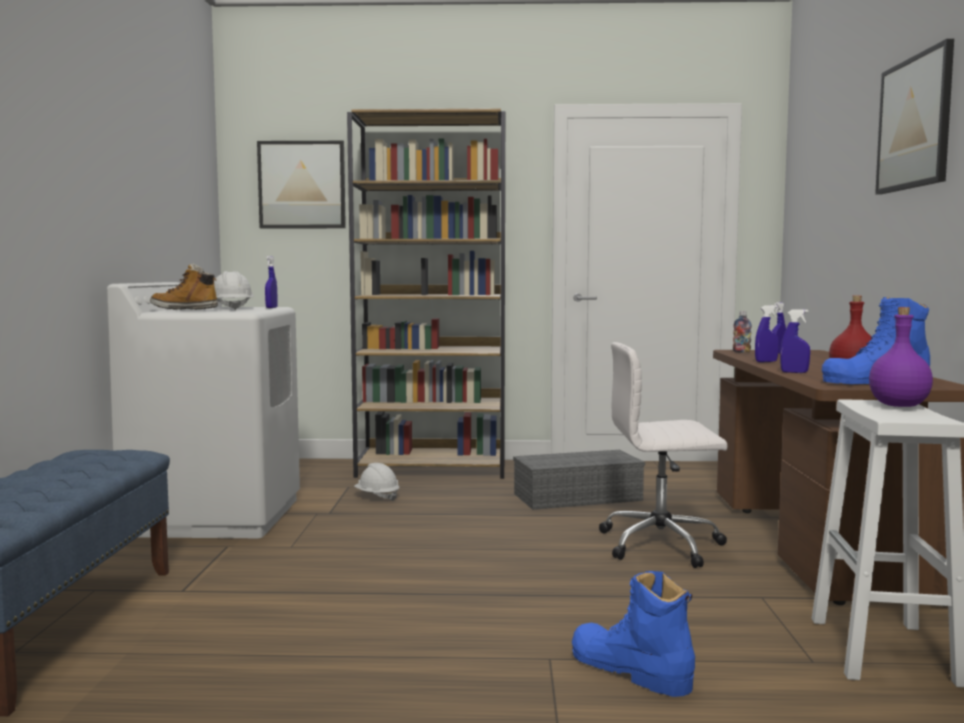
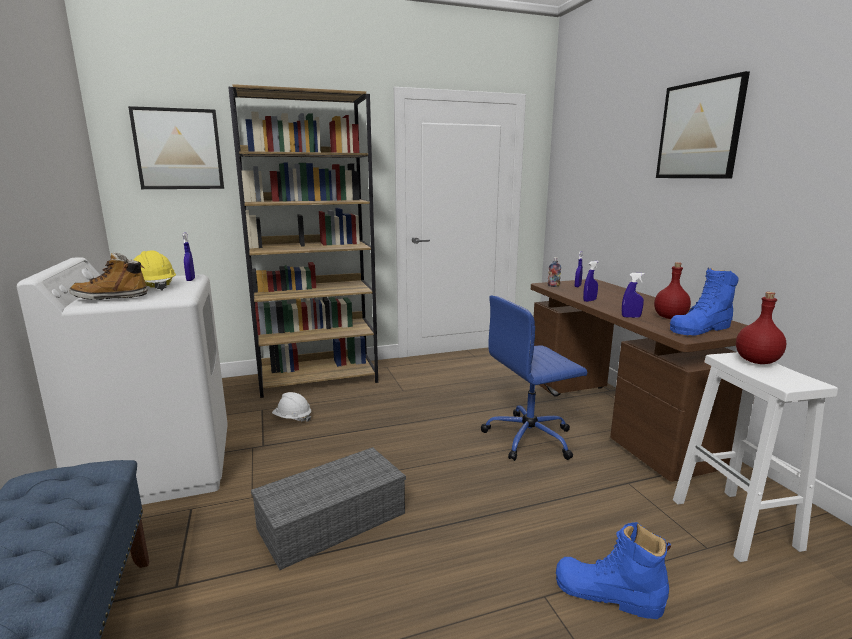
camera: 20 degrees left, 10 degrees up
(231, 309) = (154, 286): white hard hat -> yellow hard hat
(578, 496) = (442, 394): grey storage box -> grey storage box (333, 519)
(662, 544) = (530, 438): white office chair -> blue office chair
(897, 405) = (755, 361): purple bottle -> red bottle

